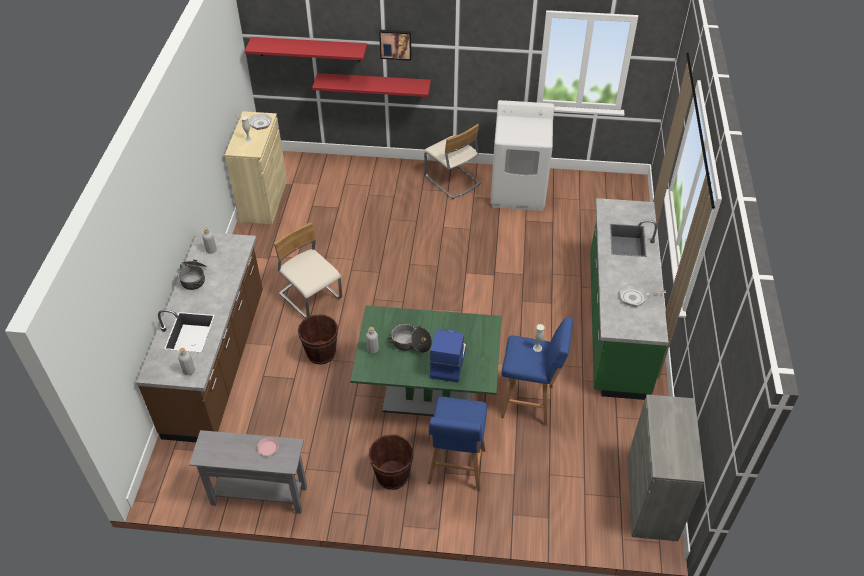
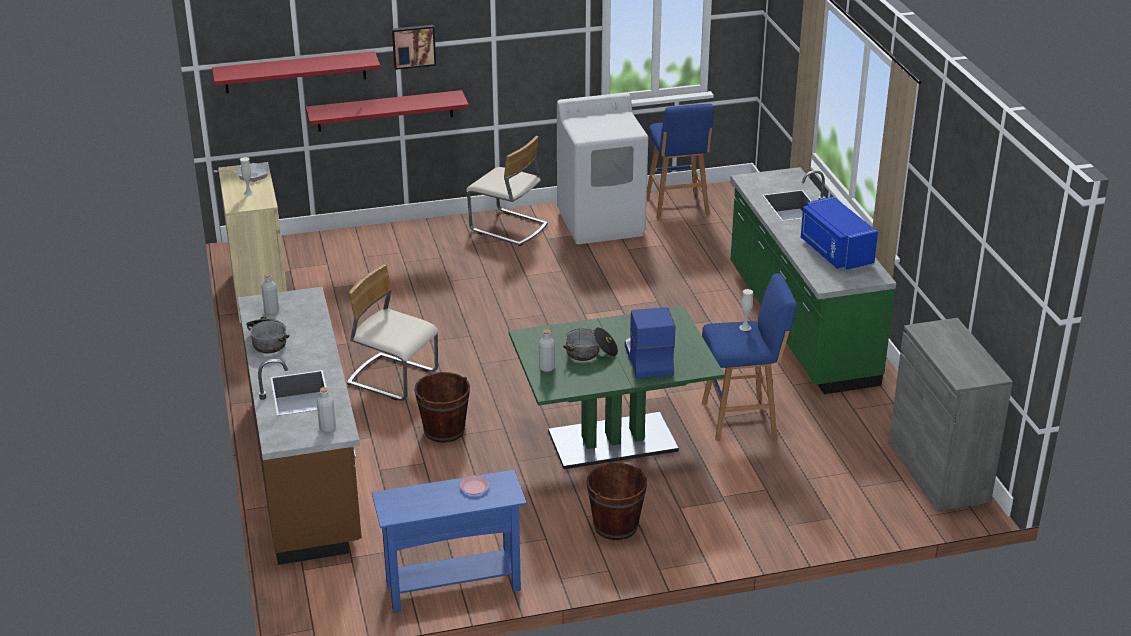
camera: 20 degrees left, 15 degrees down
(259, 495) = (453, 587): grey console table -> blue console table
(456, 468) = (692, 500): blue stool -> blue stool (677, 207)
(635, 297) = (834, 252): frying pan -> blue microwave

